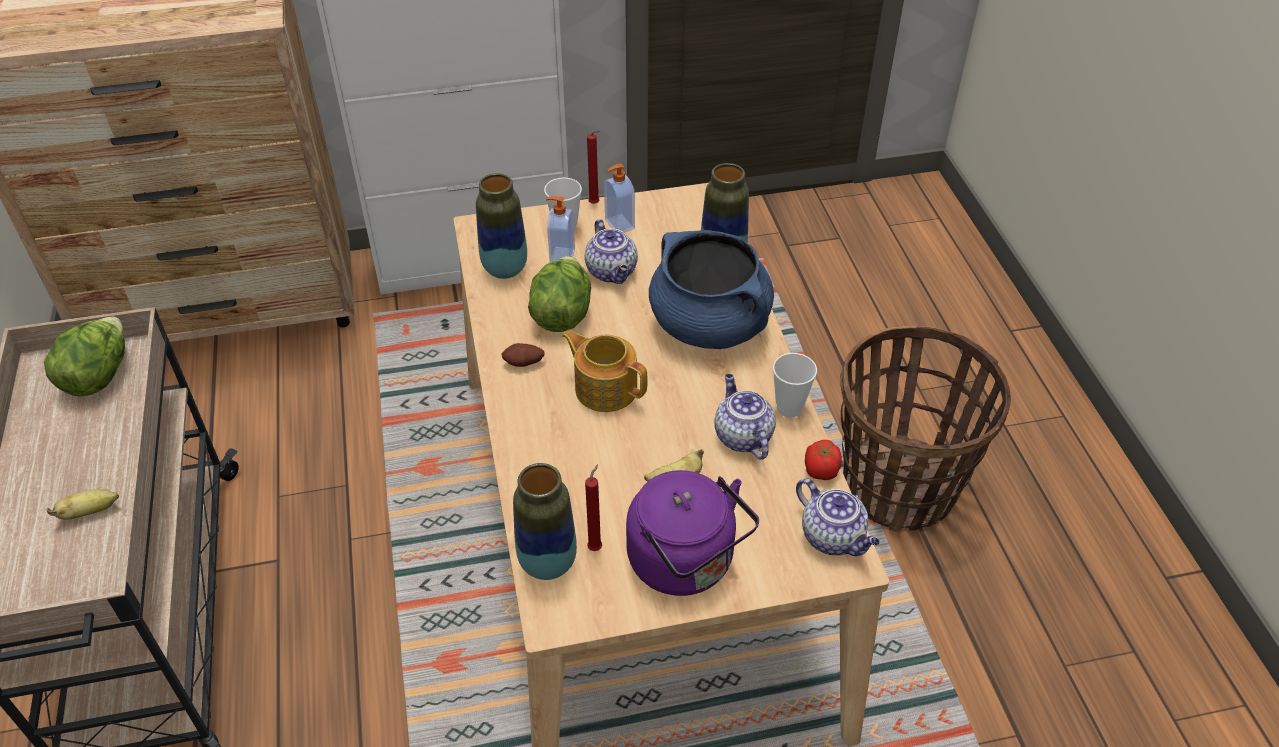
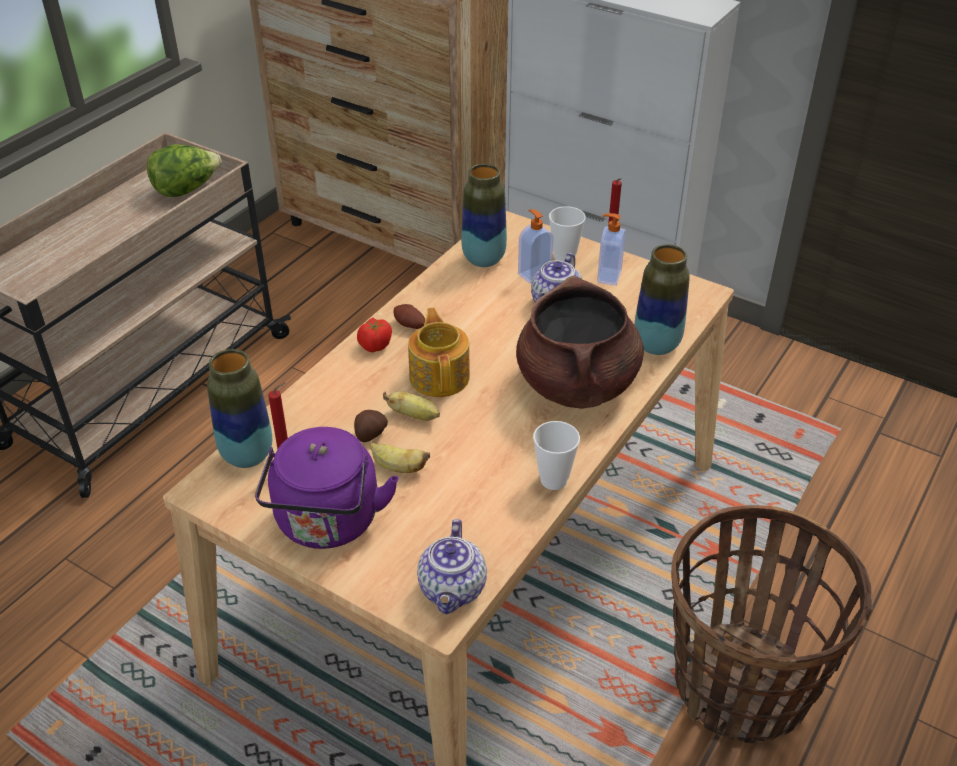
camera: 45 degrees right, 5 degrees down
(90, 512) = (87, 259): banana -> banana (414, 416)
(561, 313) = (480, 310): lettuce -> none
(619, 472) = (370, 435): none -> potato
(710, 325) = (577, 384): blue cooking pot -> brown cooking pot
(742, 436) = (488, 473): teapot -> none
(820, 470) = (512, 539): tomato -> tomato (375, 346)

